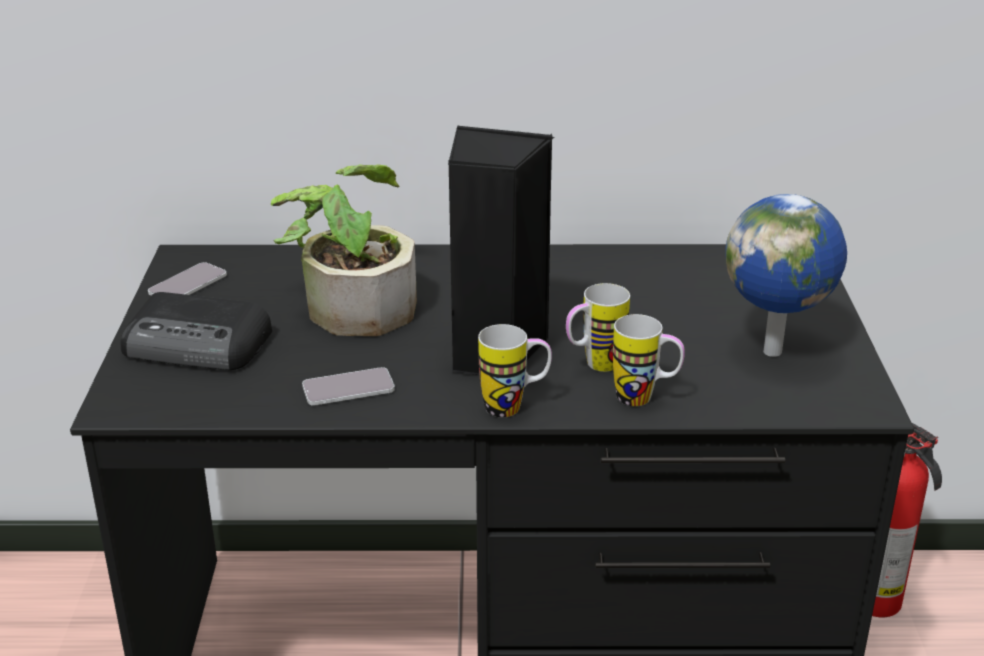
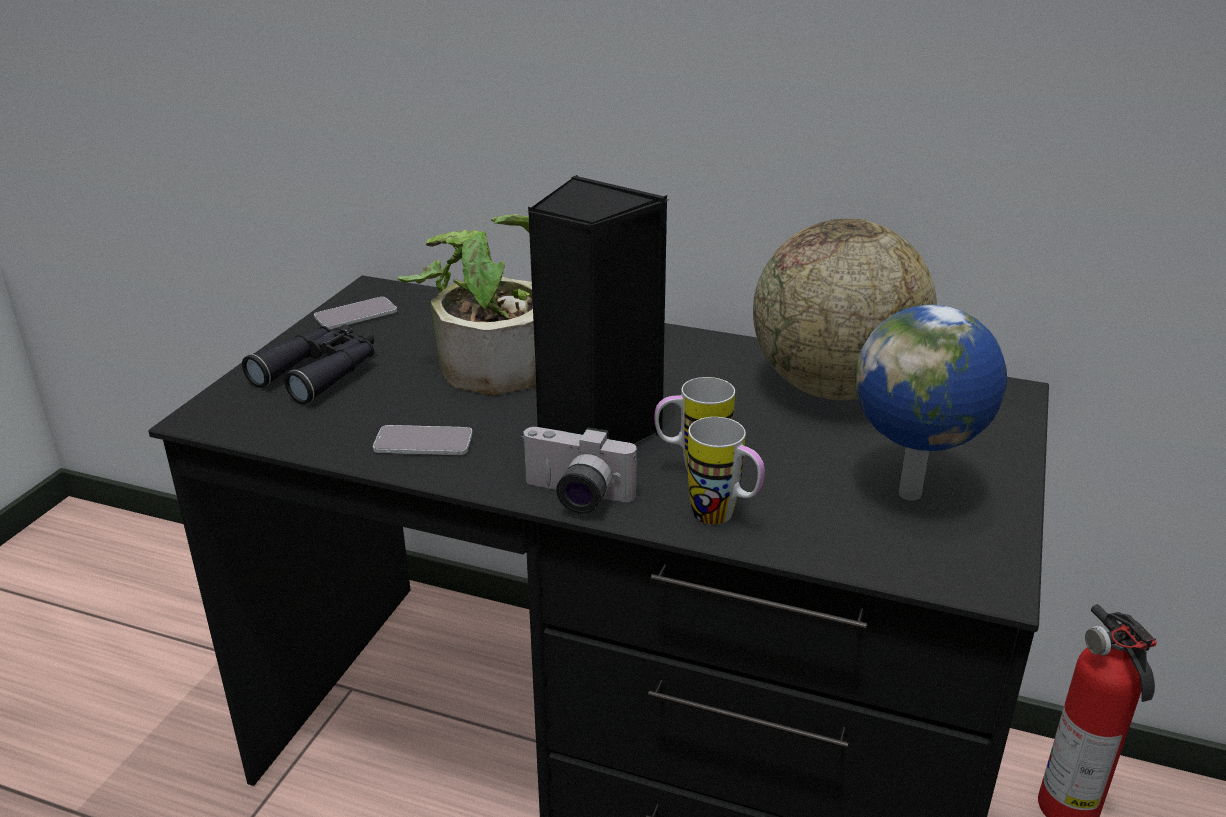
camera: 20 degrees right, 0 degrees up
(199, 344) = (320, 372): radio -> black binoculars
(514, 407) = (574, 497): mug -> camera
(664, 277) = (834, 388): none -> globe

